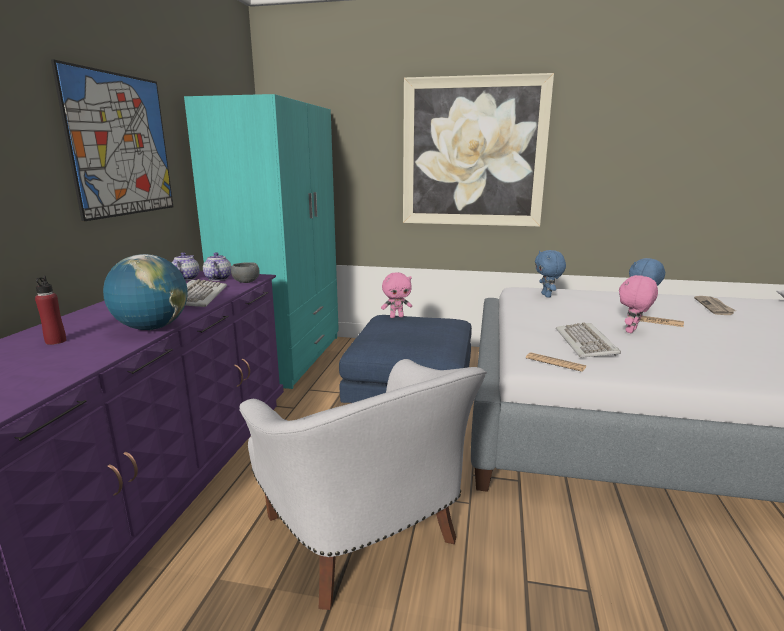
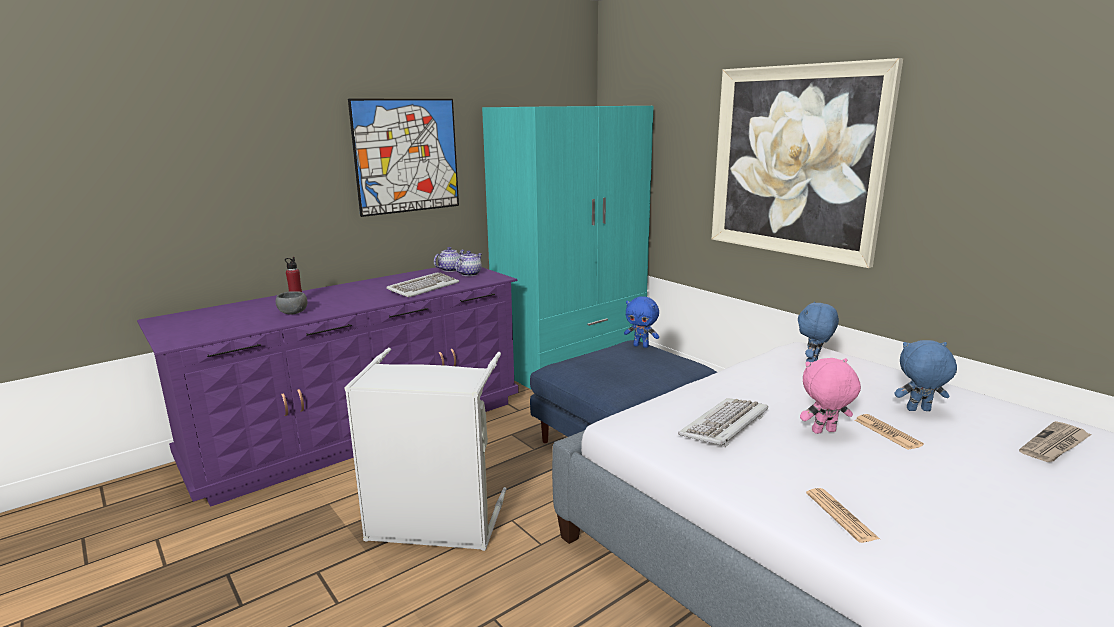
camera: 40 degrees right, 0 degrees up
(152, 328) = (352, 306): globe -> none
(246, 282) = (479, 281): grey bowl -> grey bowl (292, 313)
(364, 536) = (434, 525): white armchair -> grey laundry basket
(396, 317) = (641, 346): pink plush toy -> blue plush toy
(555, 362) = (644, 430): newspaper -> newspaper (841, 515)

